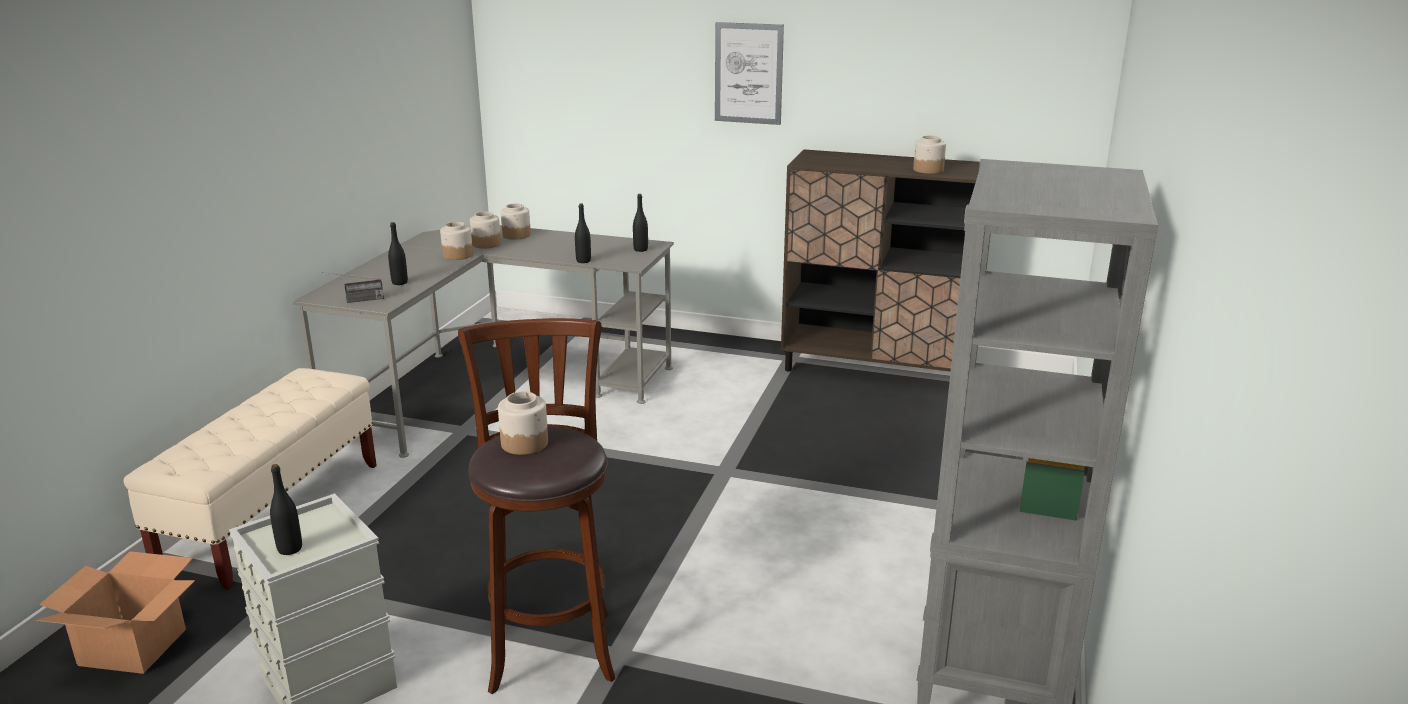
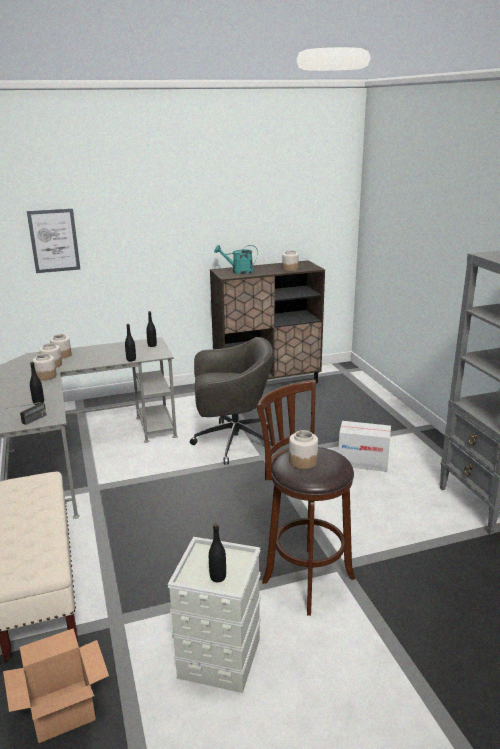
camera: 35 degrees left, 0 degrees up
(706, 435) = (232, 442): none -> grey office chair
(748, 73) = (172, 229): picture -> picture (54, 240)
(837, 160) = (238, 271): none -> turquoise watering can
(860, 534) = (363, 462): none -> cardboard box

